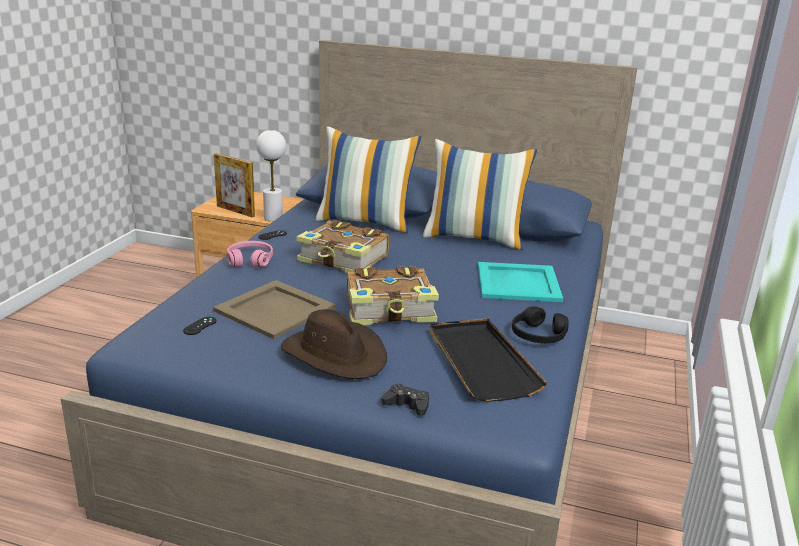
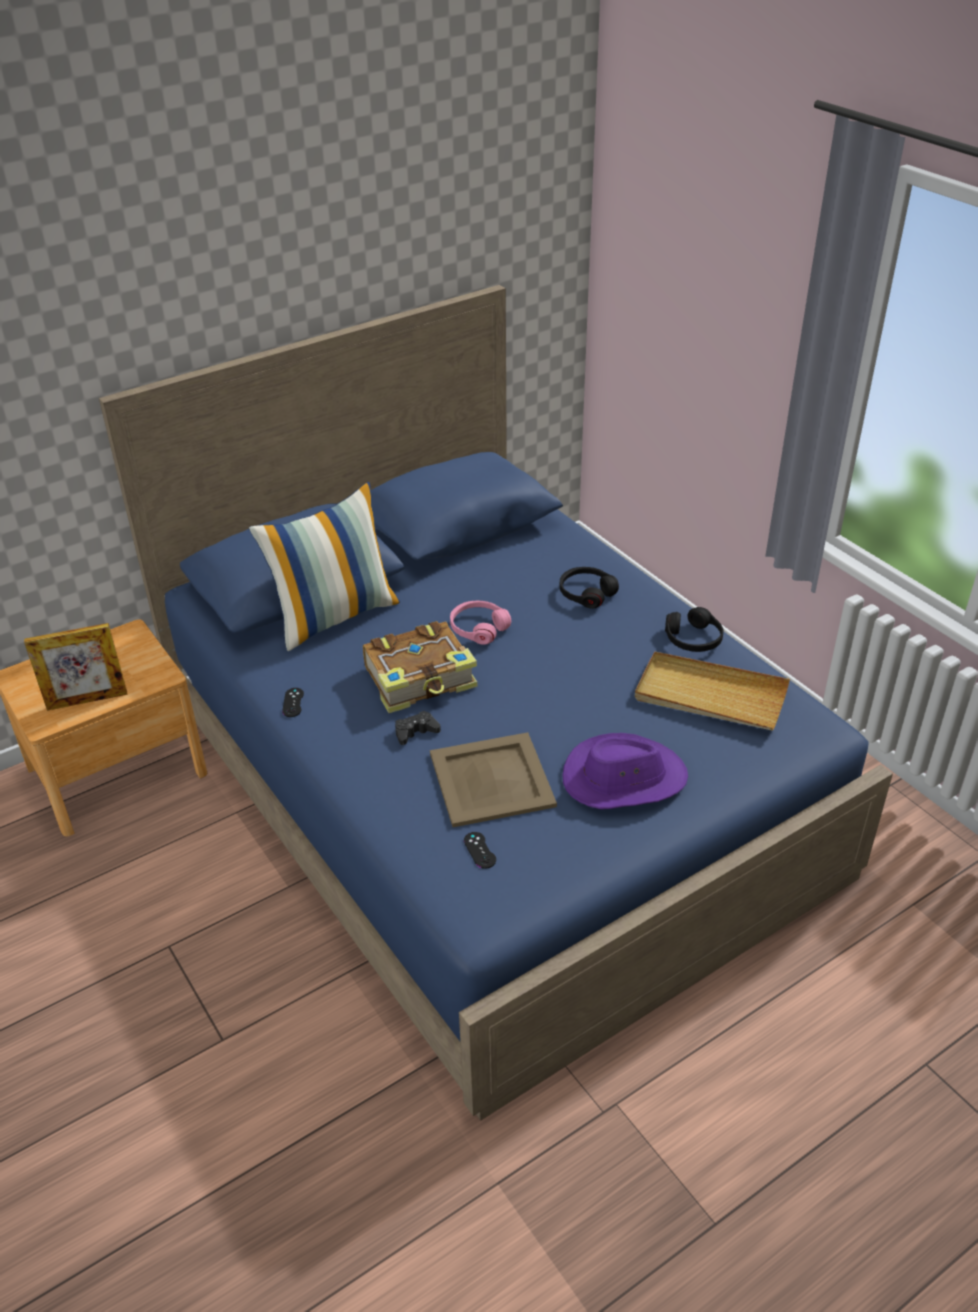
camera: 50 degrees left, 15 degrees up
(250, 260) = (347, 749): pink headphones -> pink headphones (478, 628)
(273, 218) = (153, 677): white table lamp -> none
(335, 355) = (623, 778): brown hat -> purple hat
(390, 310) = (567, 701): book -> none
(407, 405) = (744, 774): black game controller -> black game controller (415, 732)
(474, 238) = (461, 565): pillow -> none
(481, 362) = (710, 696): black tray -> beige tray
(519, 282) = (586, 593): turquoise tray -> black headphones

